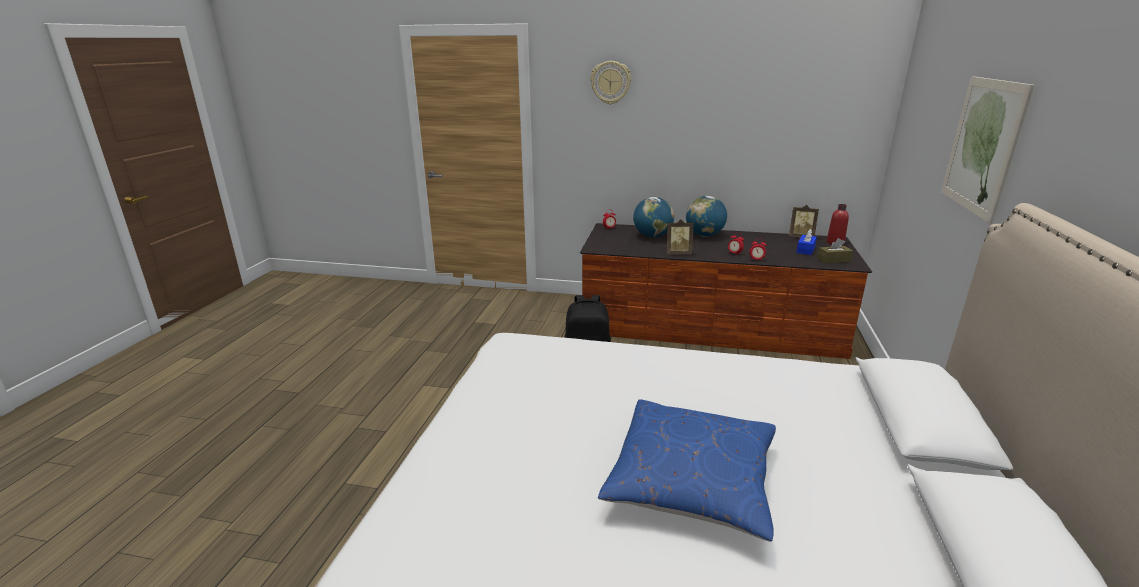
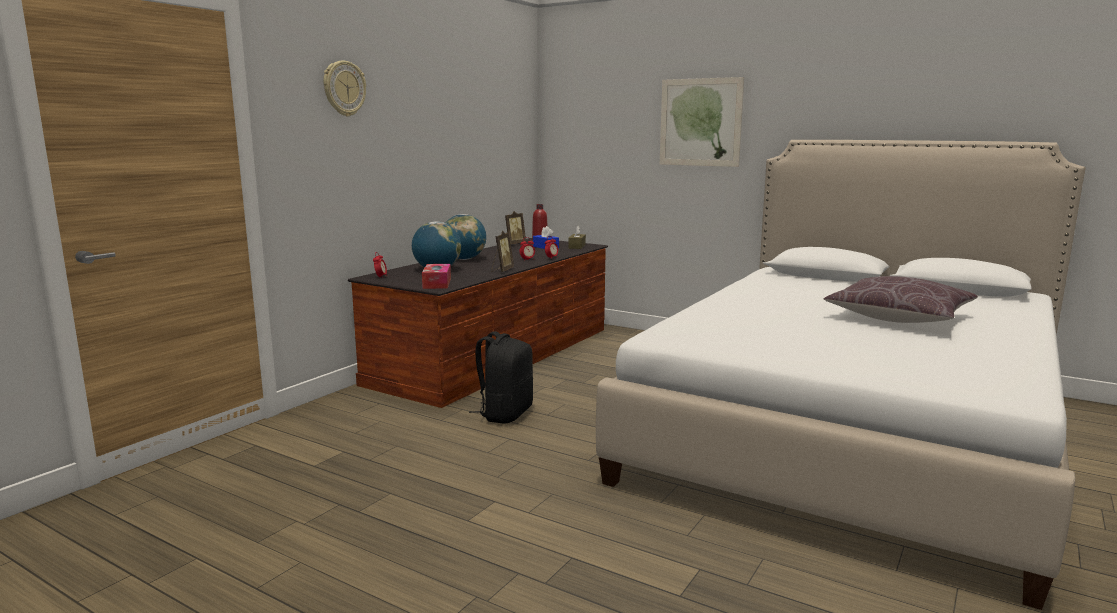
camera: 70 degrees left, 10 degrees down
(607, 245) = (437, 283): none -> tissue box
(691, 482) = (898, 318): blue pillow -> brown pillow

